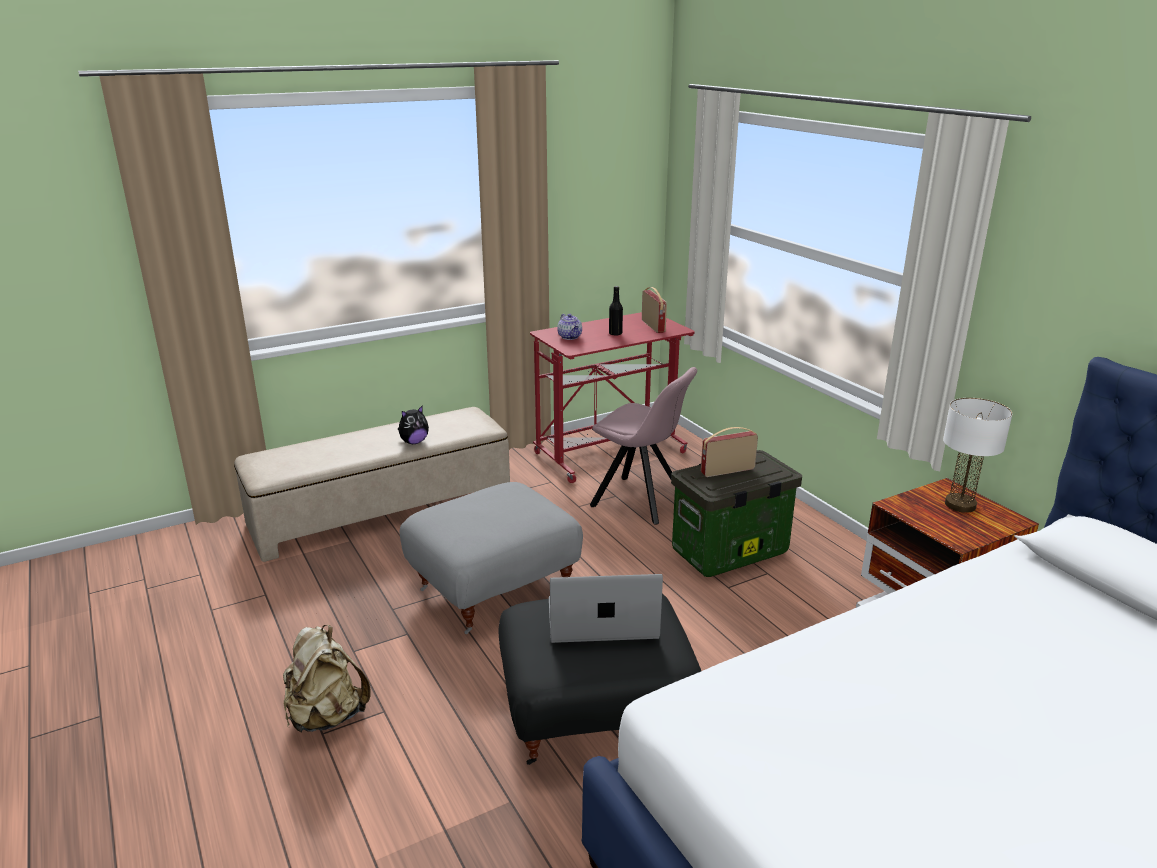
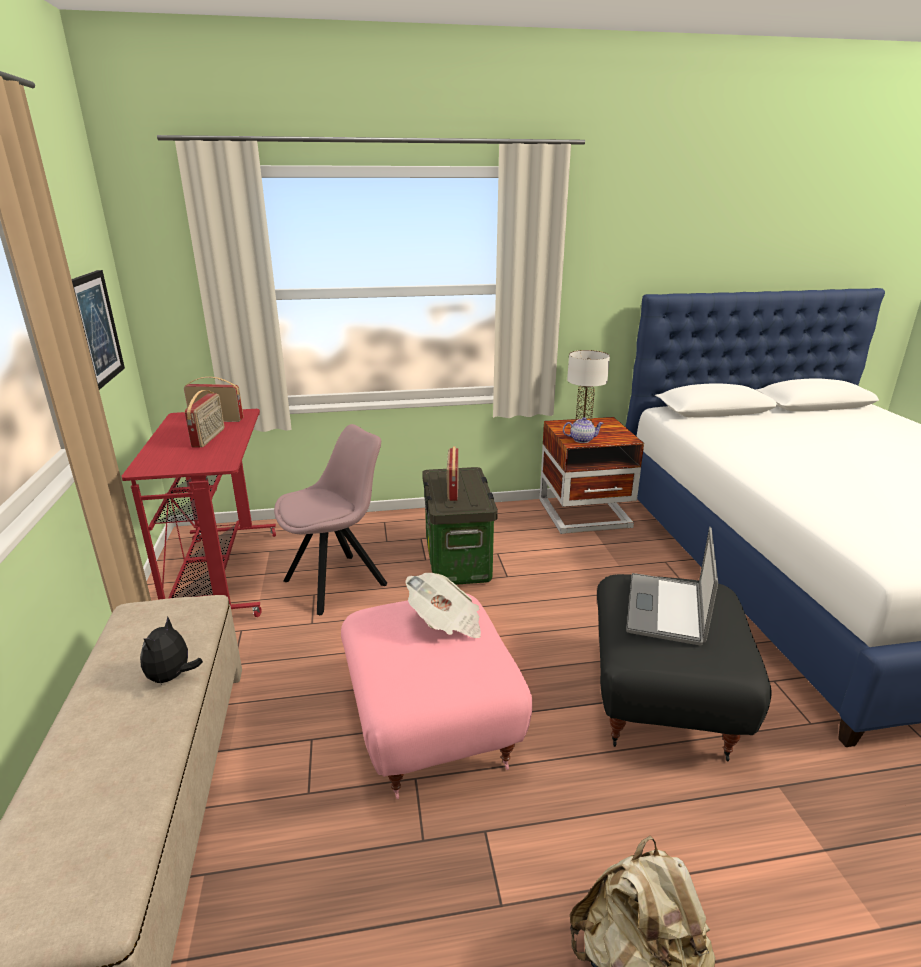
camera: 70 degrees left, 0 degrees up
(414, 442) = (172, 677): plush toy -> plush toy turned 150 degrees counterclockwise
(494, 588) = (429, 725): grey ottoman -> pink ottoman
(515, 515) = (446, 623): none -> newspaper
(570, 337) = (180, 459): teapot -> teapot (582, 440)
(596, 228) = (94, 329): none -> picture
(615, 334) = (209, 438): black bottle -> radio

